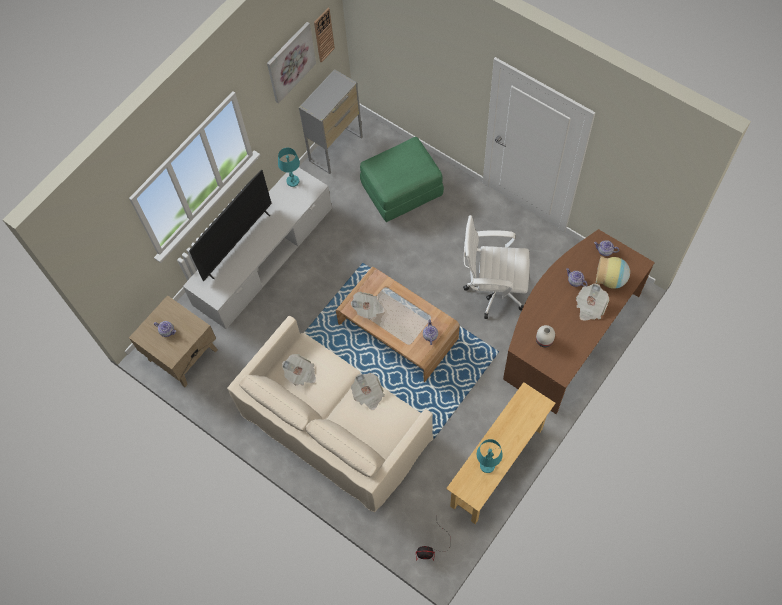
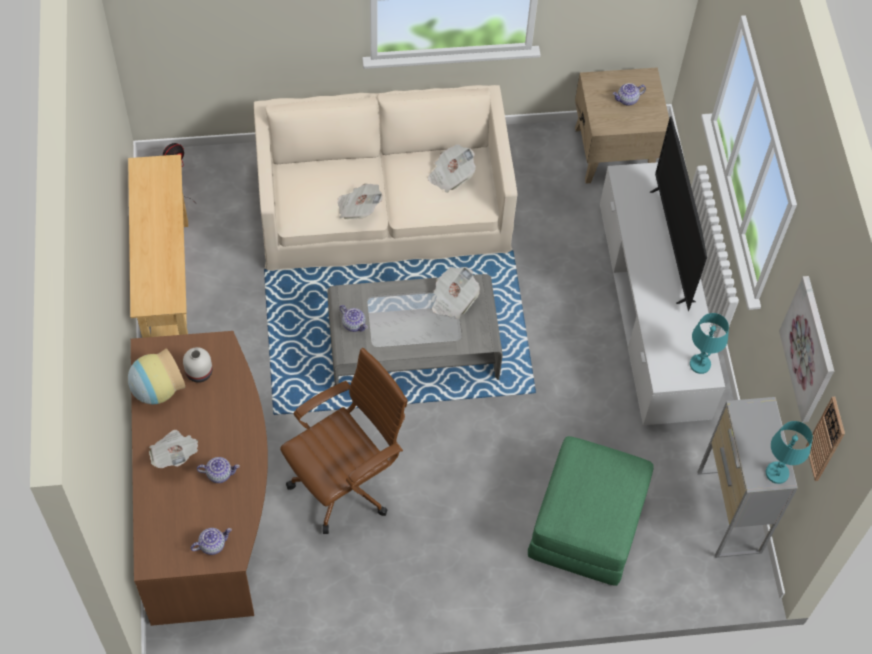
camera: 130 degrees right, 5 degrees down
(398, 331) = (413, 348): brown coffee table -> grey coffee table
(487, 465) = (155, 203): turquoise table lamp -> turquoise table lamp (777, 473)
(493, 290) = (346, 483): white office chair -> brown office chair
(610, 279) = (175, 511): vase -> vase (156, 390)

